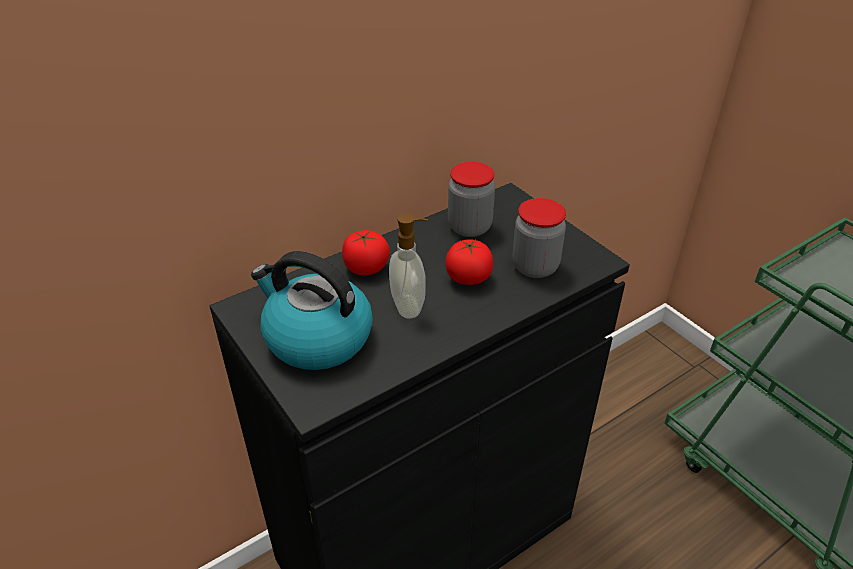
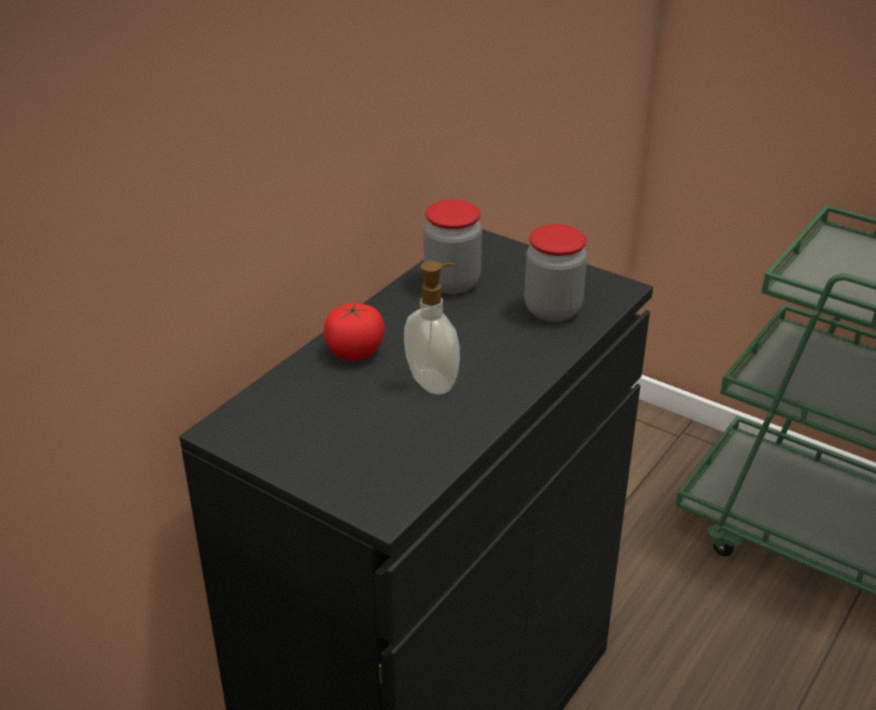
camera: 20 degrees left, 5 degrees down
(316, 338) = (343, 440): kettle -> none
(468, 278) = (483, 337): tomato -> none

